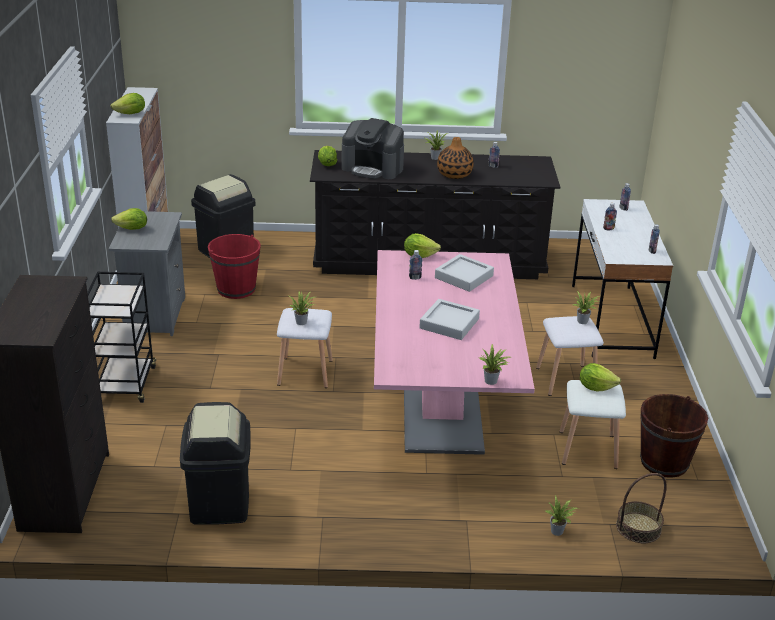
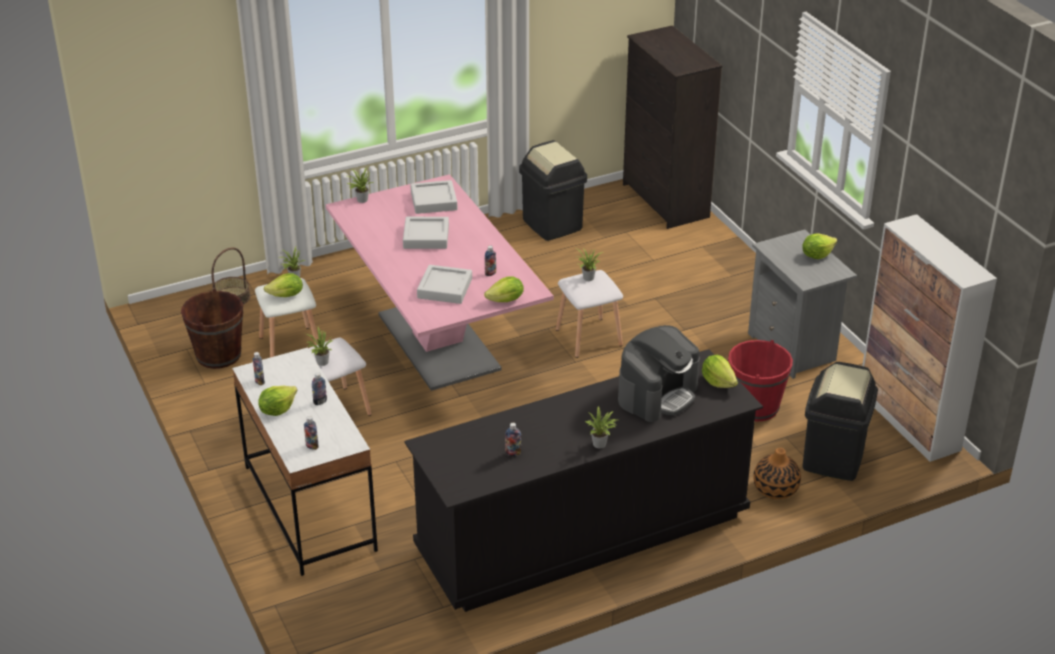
camera: 155 degrees right, 5 degrees up
(126, 385) = (725, 278): black cart -> none
(131, 114) = (914, 233): lettuce -> lettuce (277, 410)
(373, 168) = (657, 394): coffee machine -> coffee machine turned 135 degrees clockwise
(415, 357) = (434, 201): none -> grey tray
(454, 174) = (550, 418): vase -> vase (775, 489)

